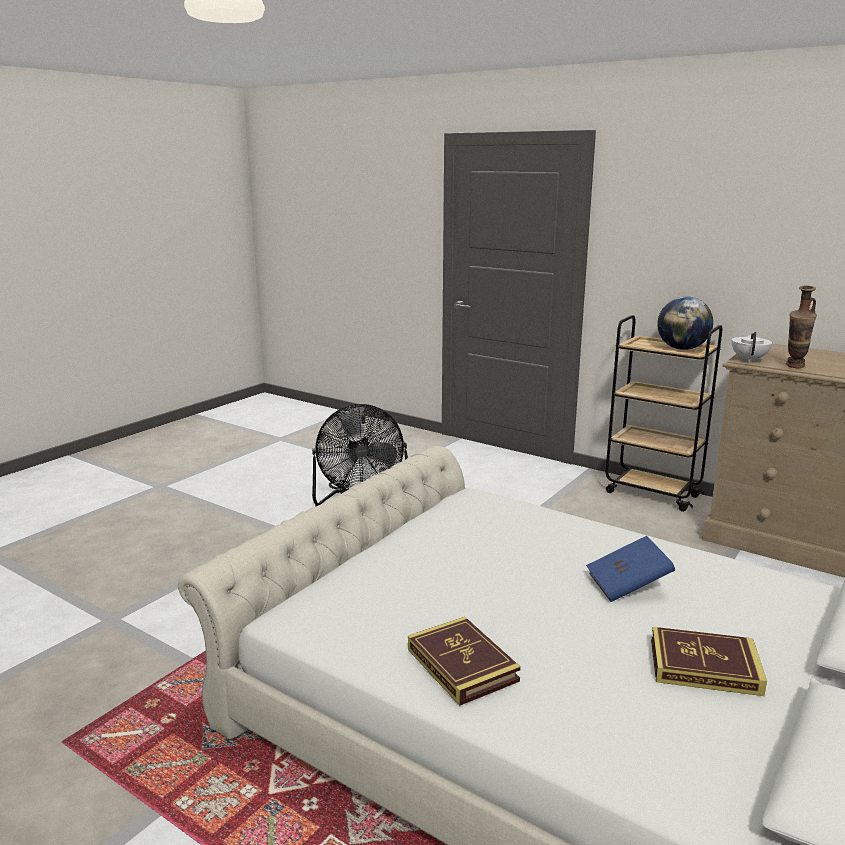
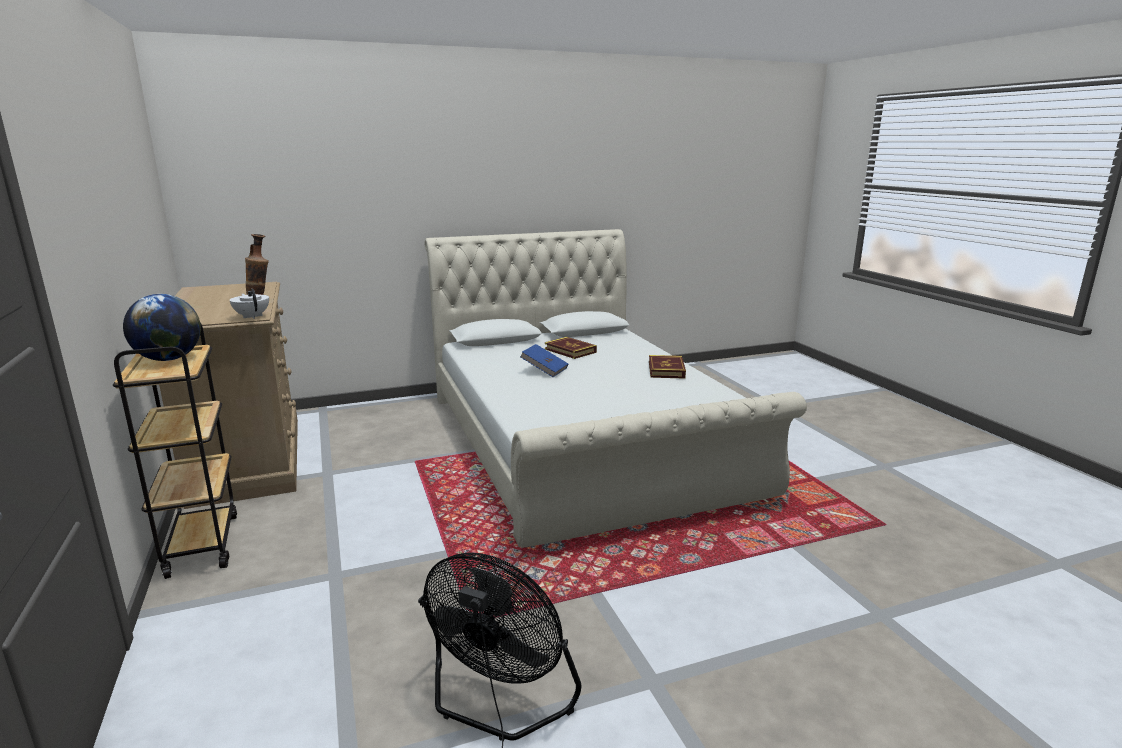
camera: 145 degrees left, 0 degrees up
(749, 360) = (252, 316): white teapot -> white teapot turned 90 degrees clockwise

